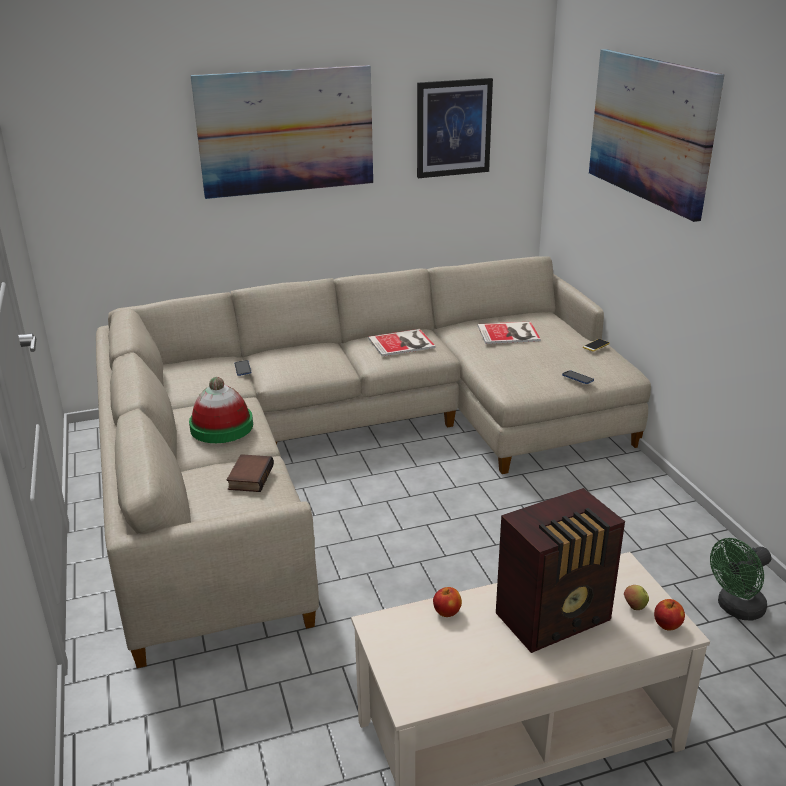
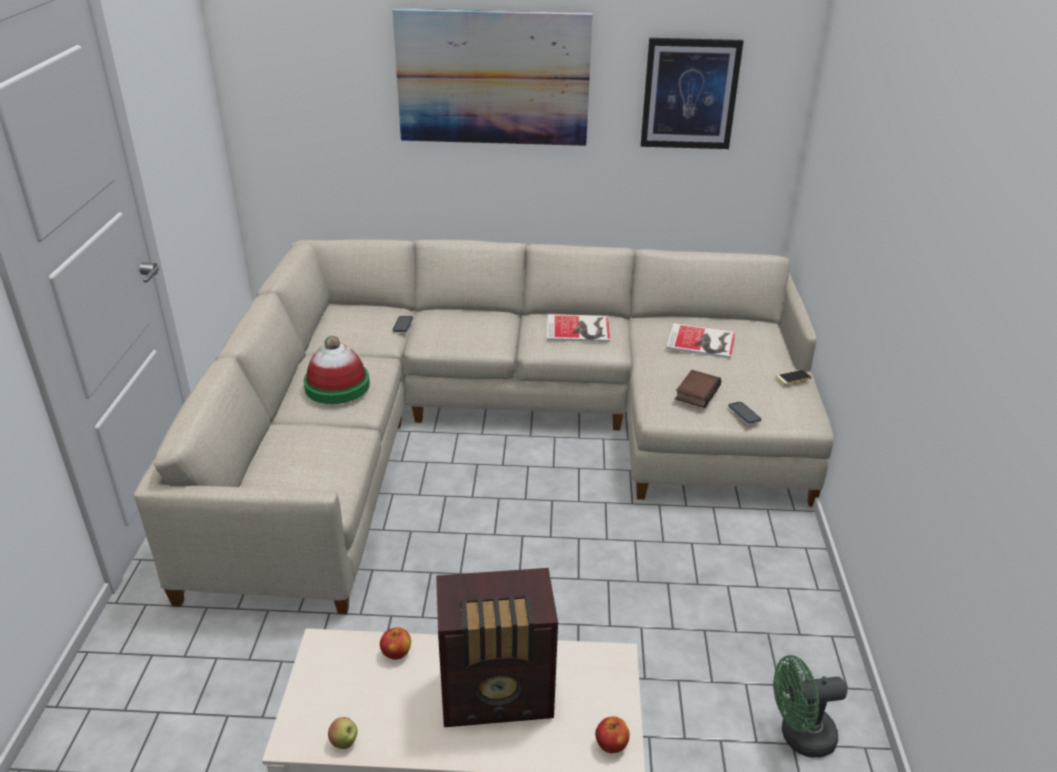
camera: 20 degrees right, 5 degrees up
(249, 477) = (326, 447): book -> book (696, 392)
(634, 607) = (591, 711): apple -> apple (344, 742)
(651, 129) = (877, 137): picture -> none

